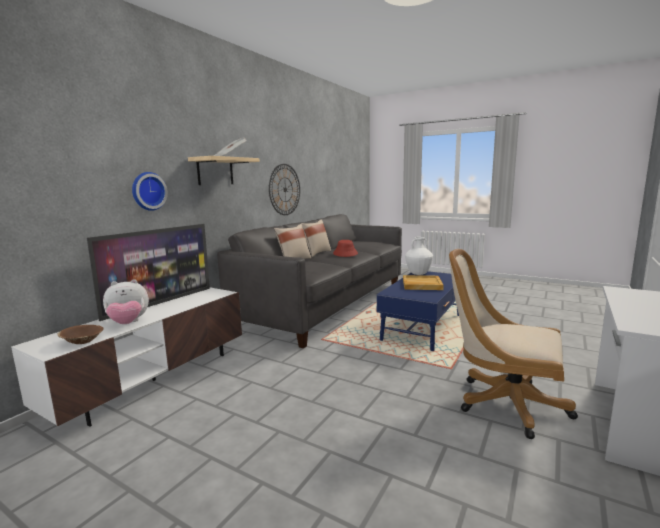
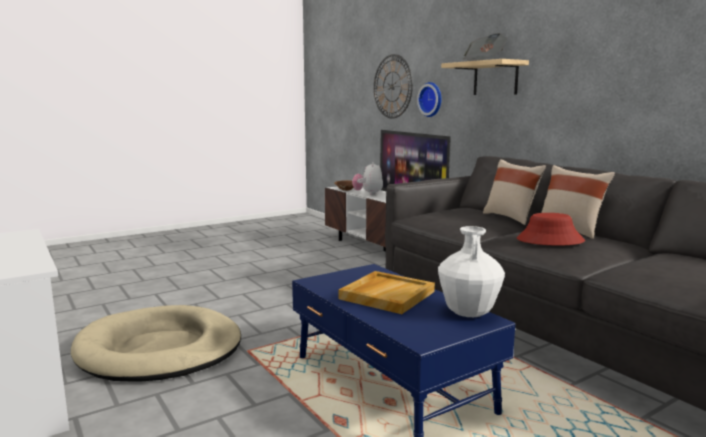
camera: 115 degrees right, 0 degrees up
(285, 189) = (626, 107): wall clock -> wall clock (392, 86)
(502, 402) = (160, 349): office chair -> beige dog bed

